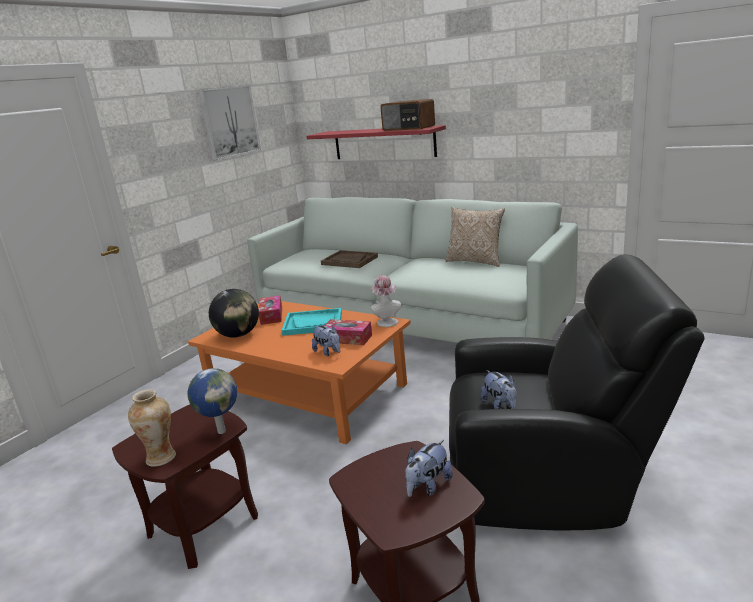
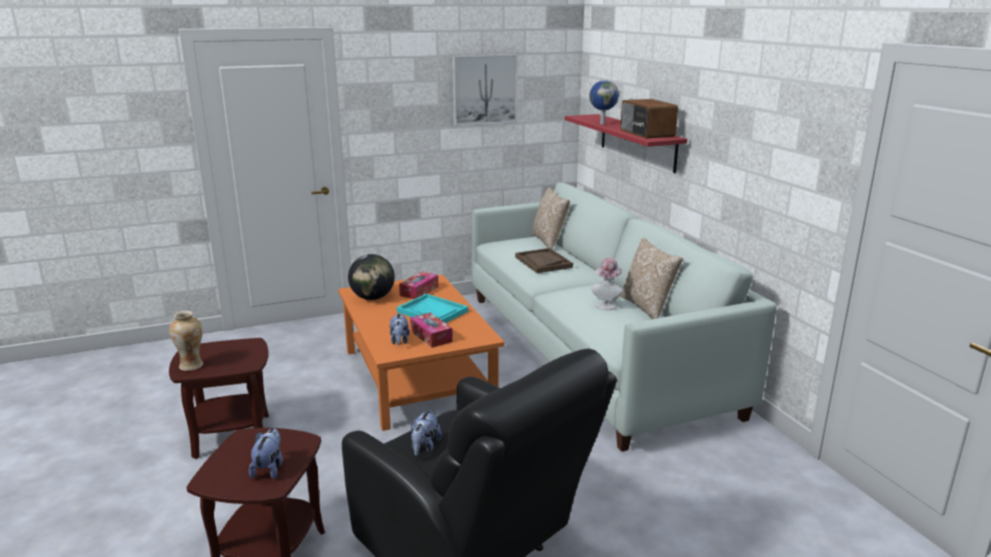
camera: 35 degrees right, 0 degrees up
(221, 431) = (241, 365): globe -> globe (602, 123)
(324, 249) = (549, 242): none -> pillow
(386, 321) = (484, 335): hat -> hat (606, 304)
(428, 486) = (269, 468): plush toy -> plush toy turned 105 degrees clockwise

